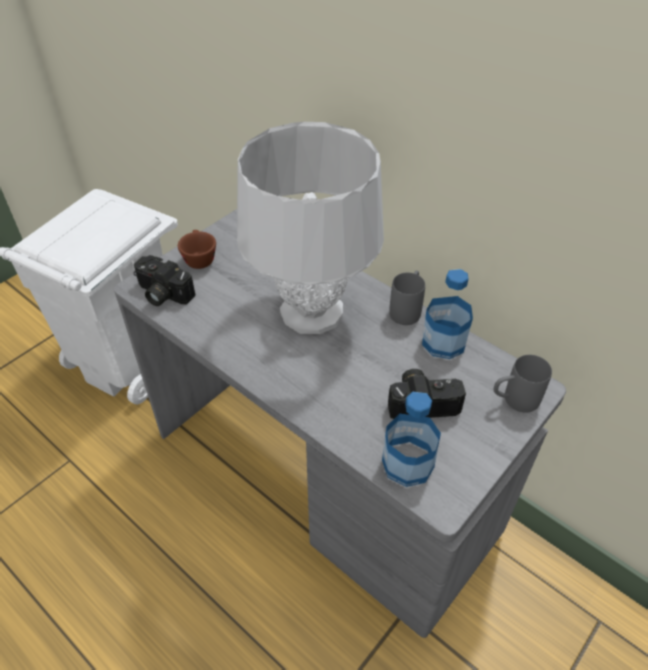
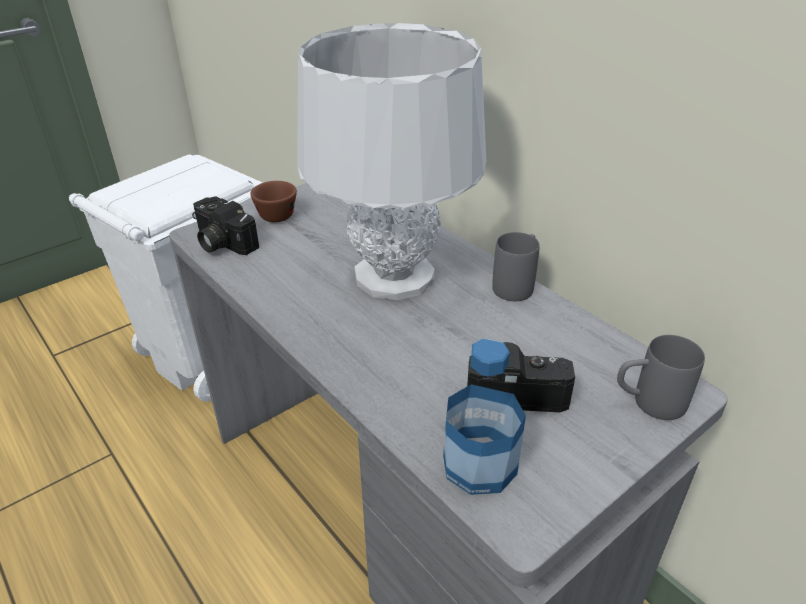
camera: 10 degrees right, 10 degrees down
(443, 342) = (558, 324): bottle -> none

